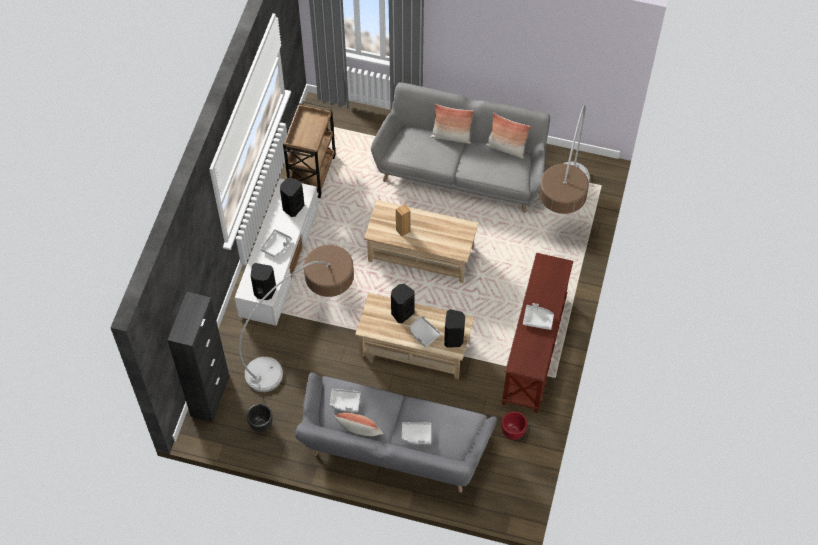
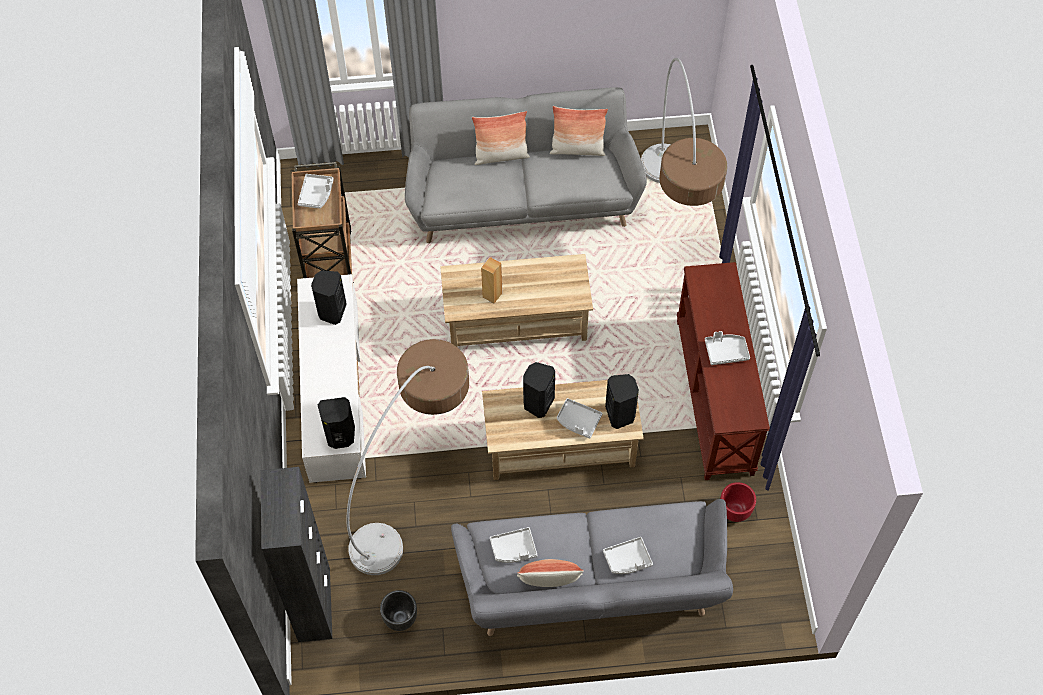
camera: 20 degrees left, 0 degrees up
(276, 246) = (331, 369): grey tray -> grey tray (316, 194)

